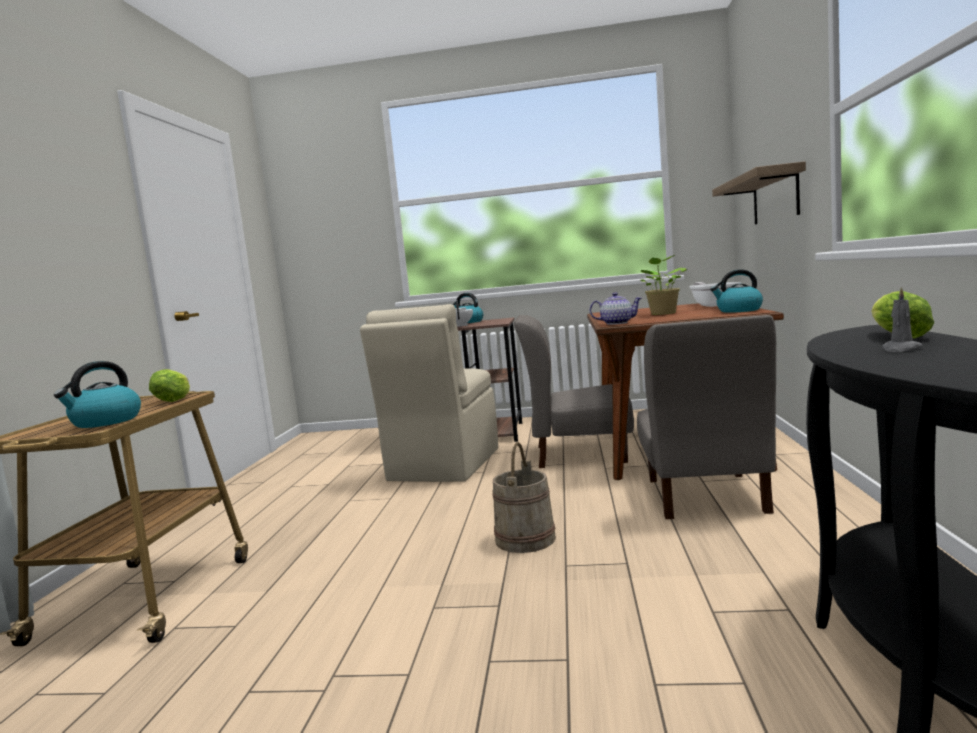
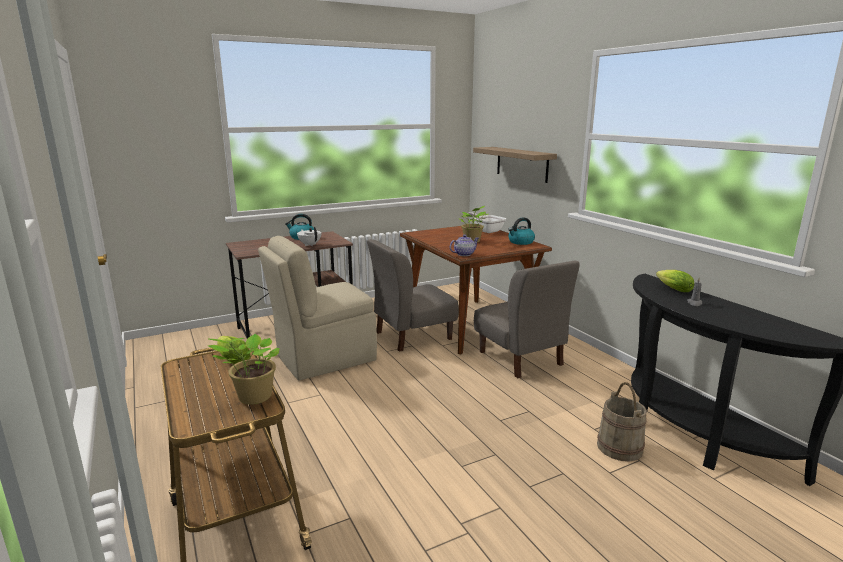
camera: 35 degrees left, 10 degrees up
(105, 422) = (252, 397): kettle -> potted plant
(443, 465) = (323, 359): beige chair -> beige chair turned 75 degrees clockwise
(525, 539) = (457, 408): beige bucket -> beige bucket (620, 447)

